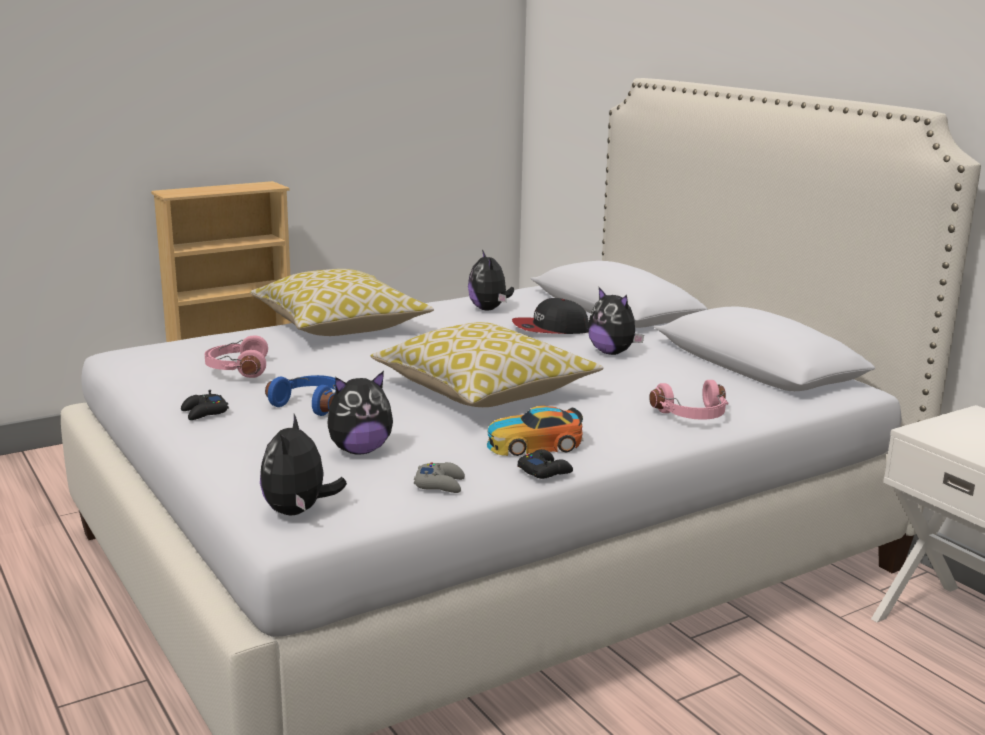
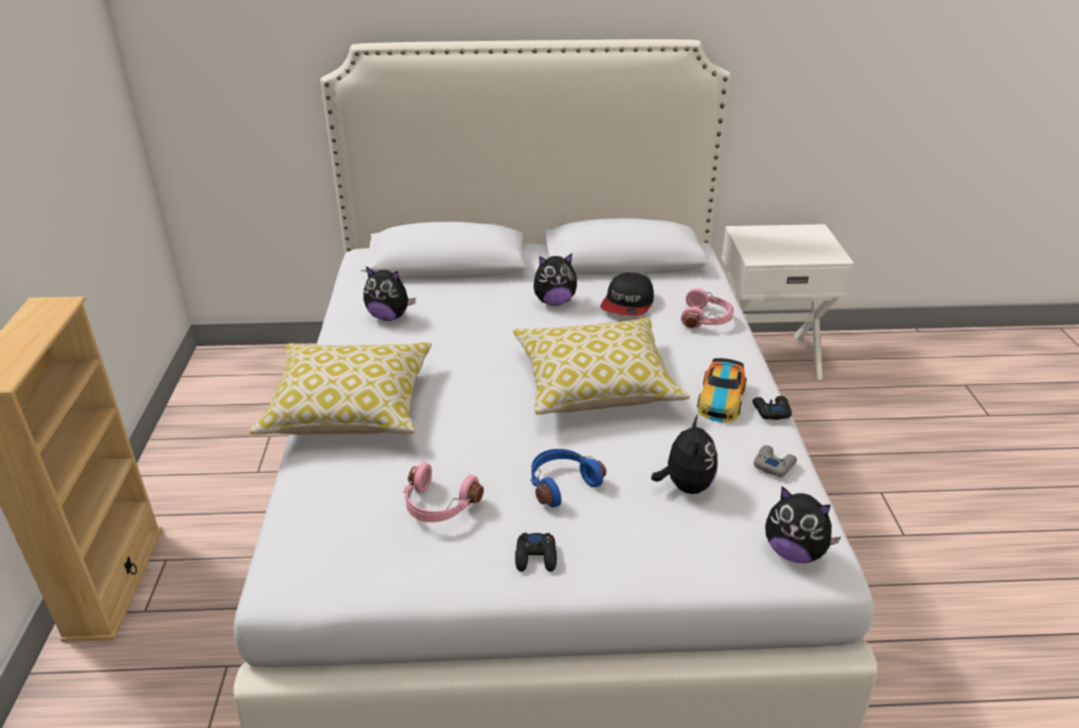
camera: 60 degrees left, 15 degrees up
(550, 329) = (473, 307): cap -> cap (628, 304)

